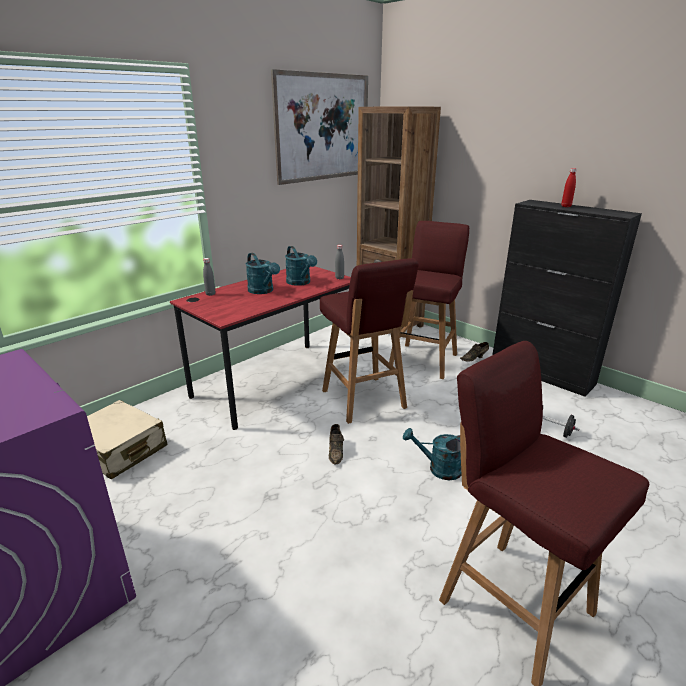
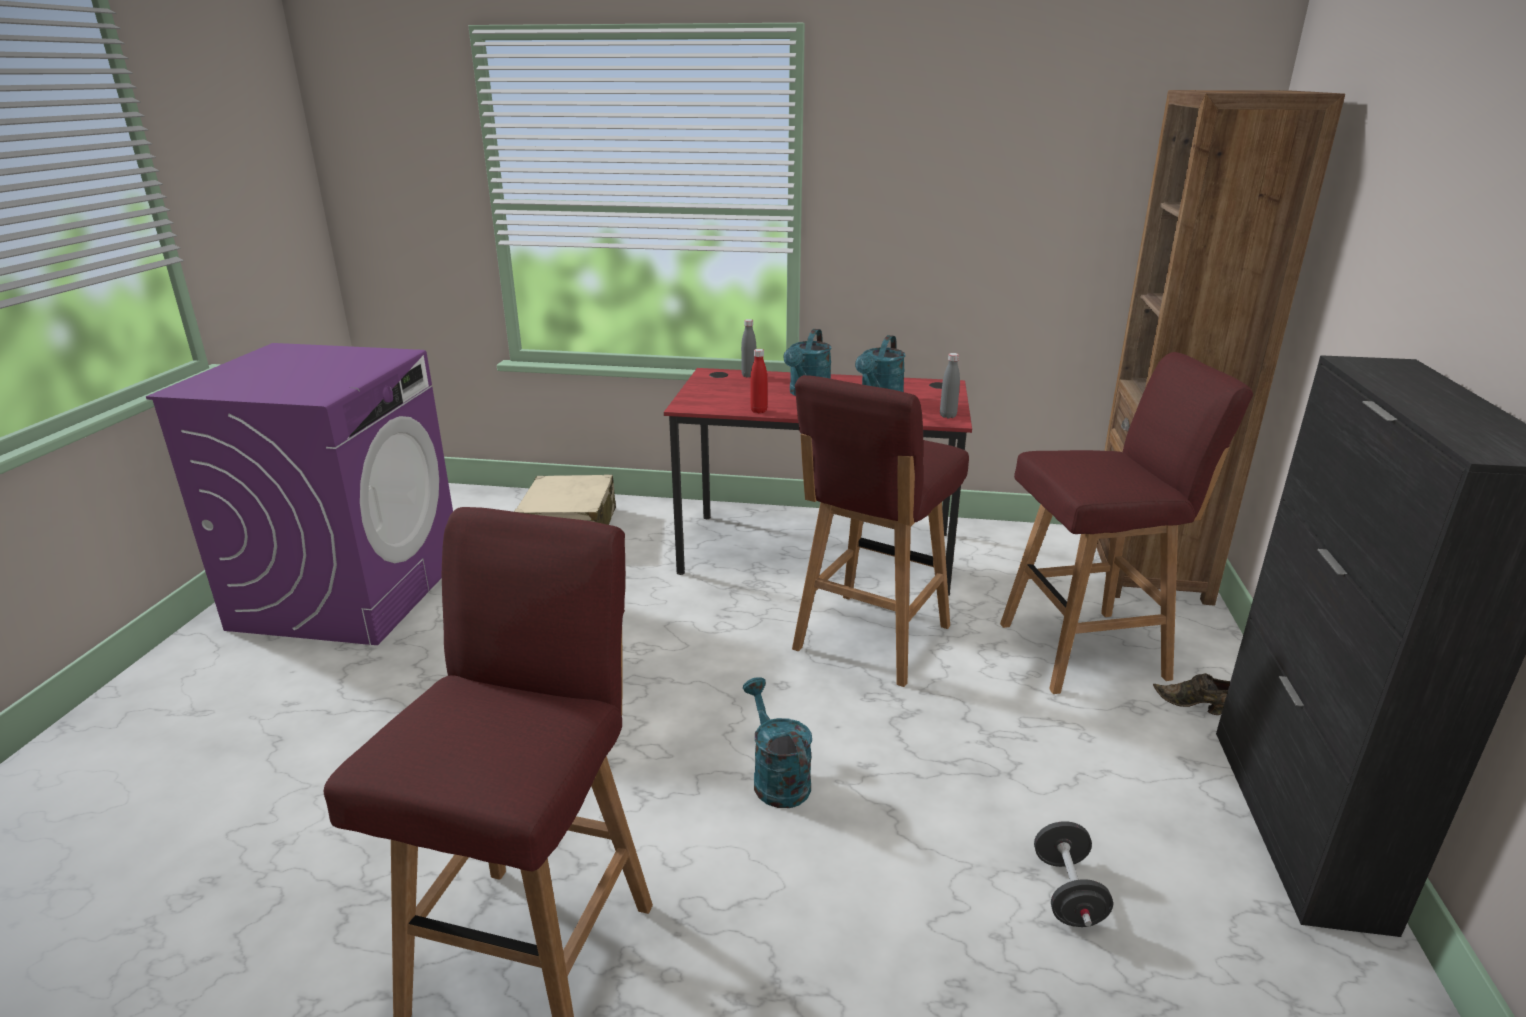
camera: 55 degrees right, 0 degrees up
(323, 128) = (1089, 131): picture -> none
(336, 451) = (715, 666): brown shoe -> none
(566, 206) = (1425, 393): red bottle -> red bottle (759, 411)

